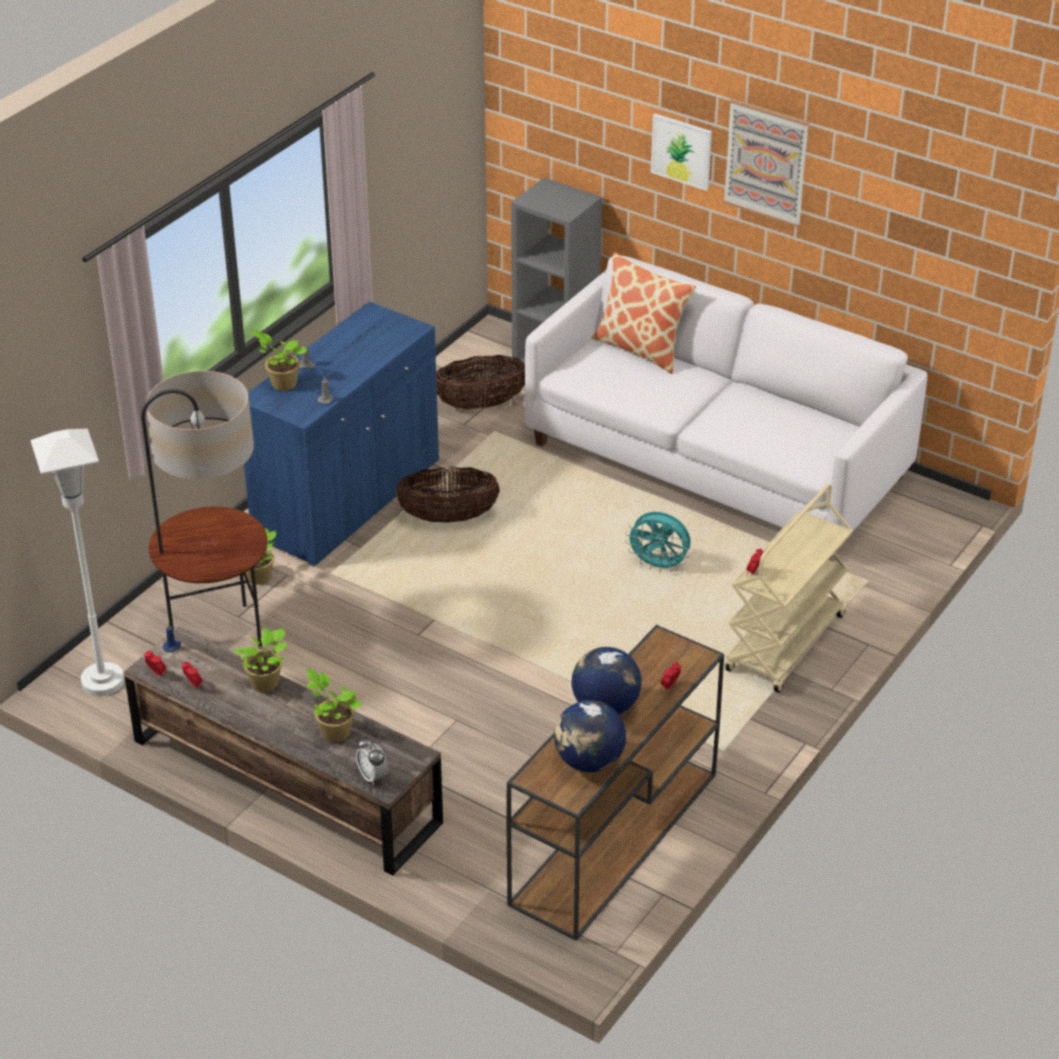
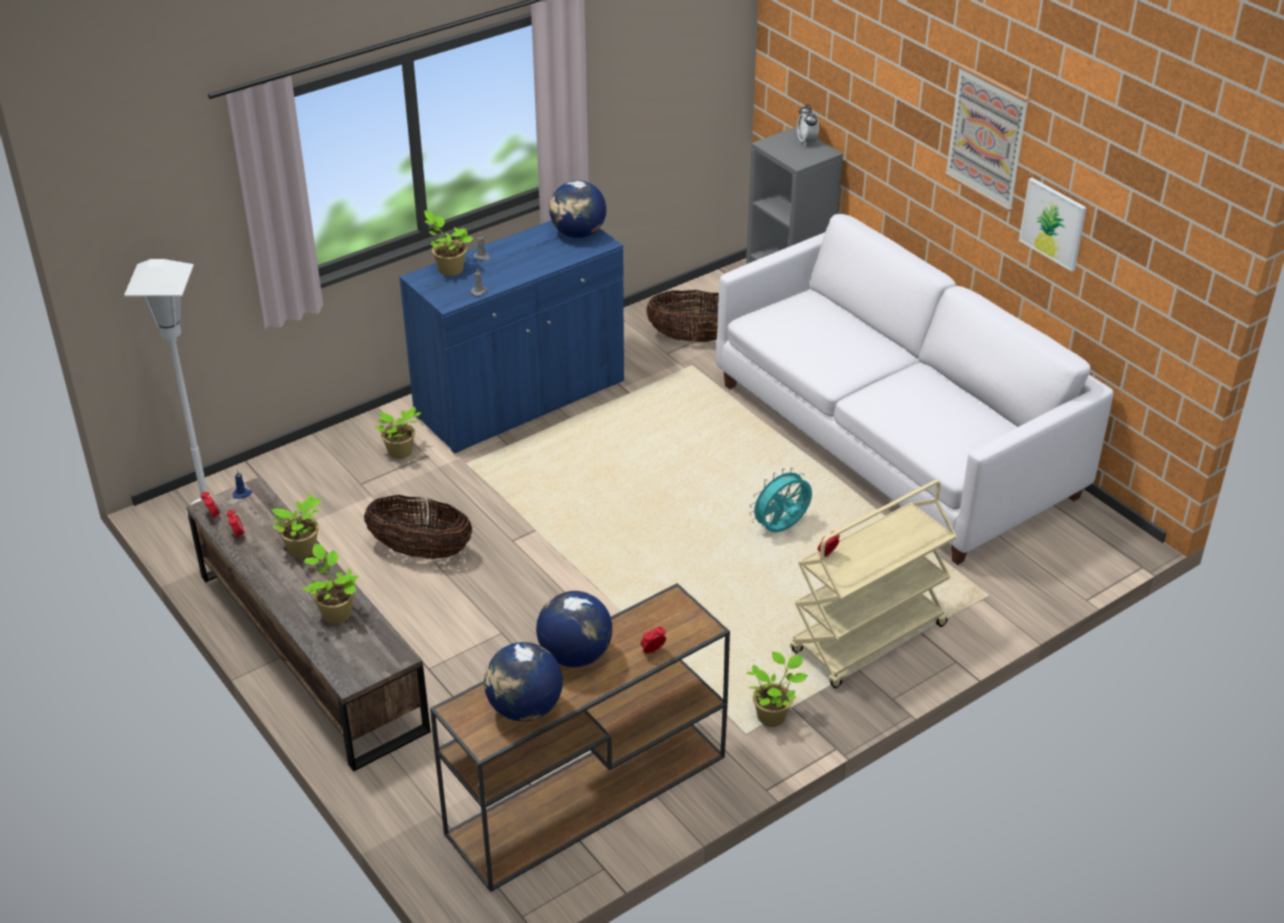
camera: 20 degrees right, 0 degrees up
(218, 633) = (334, 495): floor lamp -> none
(372, 776) = (344, 666): alarm clock -> alarm clock (807, 141)
(385, 324) = (578, 234): none -> globe
(448, 517) = (604, 436): basket -> basket (420, 551)
(641, 349) = (842, 311): pillow -> none
(659, 565) = (781, 529): turquoise fan -> turquoise fan turned 105 degrees clockwise
(681, 151) = (914, 115): picture -> picture (1053, 223)
(738, 729) = (773, 715): none -> potted plant

